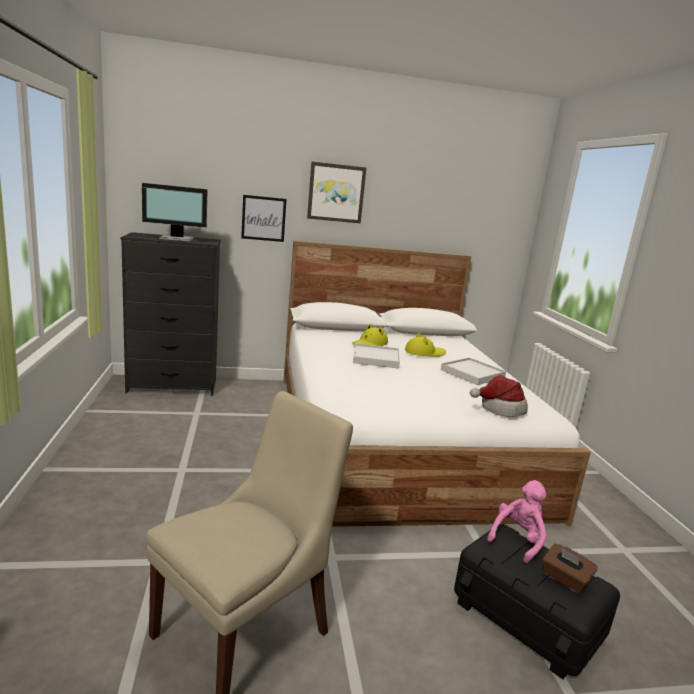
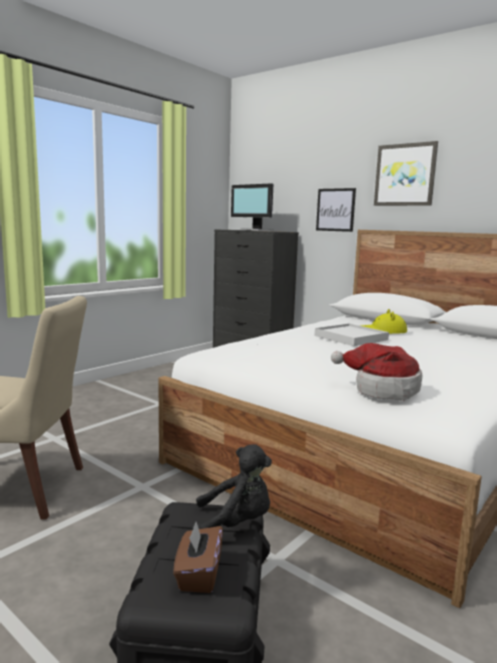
camera: 50 degrees right, 5 degrees down
(424, 353) = (434, 346): yellow hat -> none
(472, 373) = (447, 367): white tray -> none
(518, 540) = (235, 524): pink plush toy -> black plush toy

